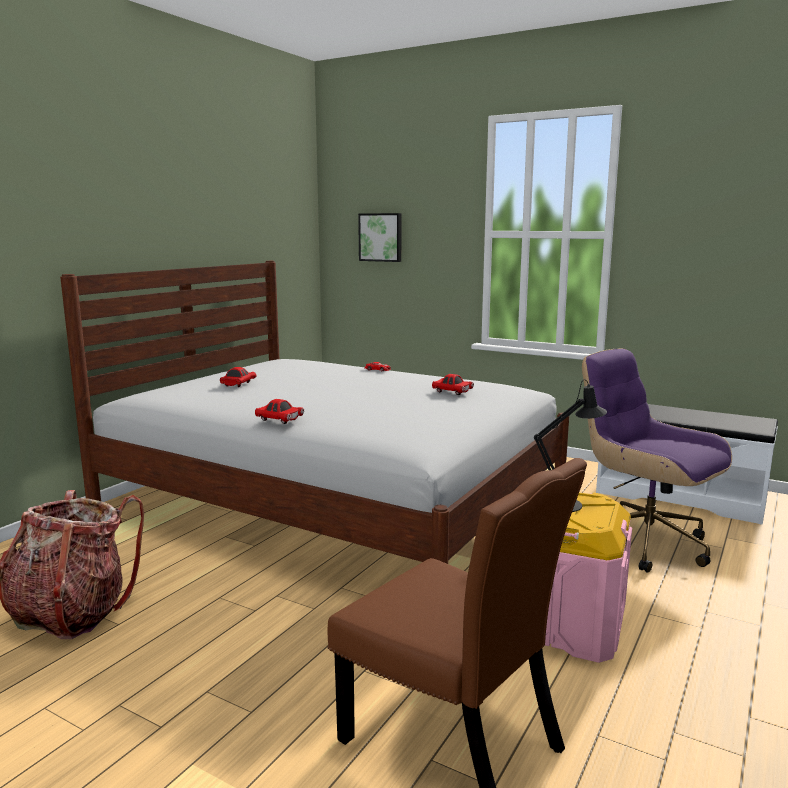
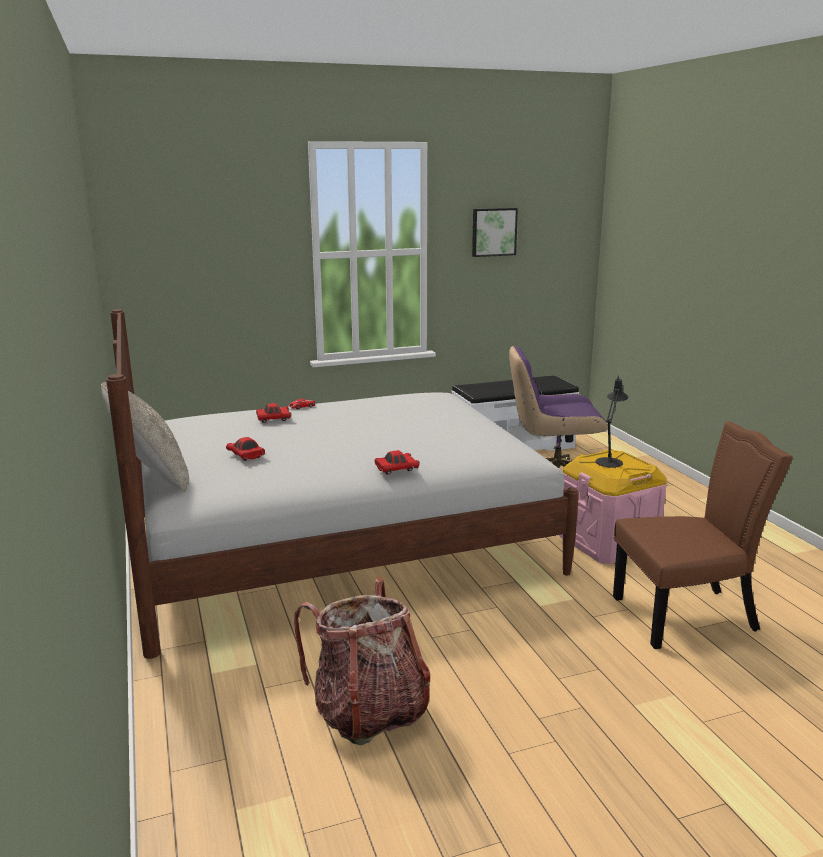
camera: 50 degrees left, 5 degrees up
(166, 381) = (150, 478): none -> beige pillow
(381, 237) = (191, 265): picture -> picture (493, 232)
(452, 392) = (421, 409): red toy car -> red toy car (273, 420)

